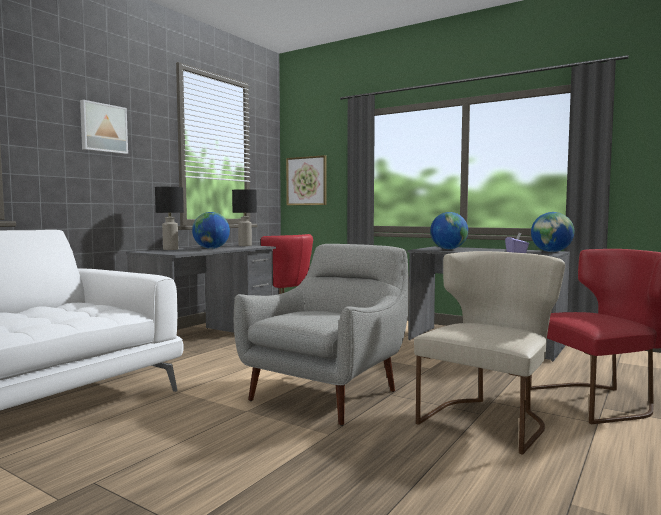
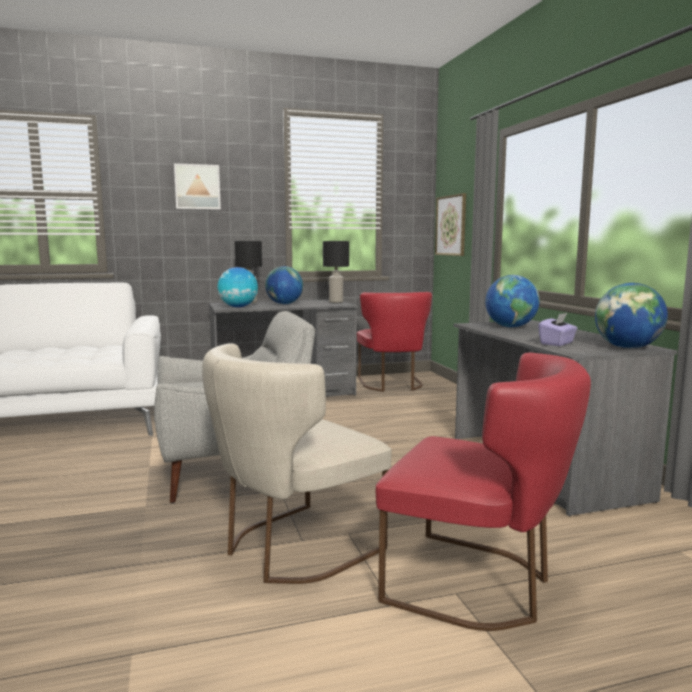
camera: 40 degrees right, 5 degrees up
(184, 252) = (238, 307): none -> globe
(488, 419) = (292, 548): beige chair -> beige chair turned 150 degrees clockwise

